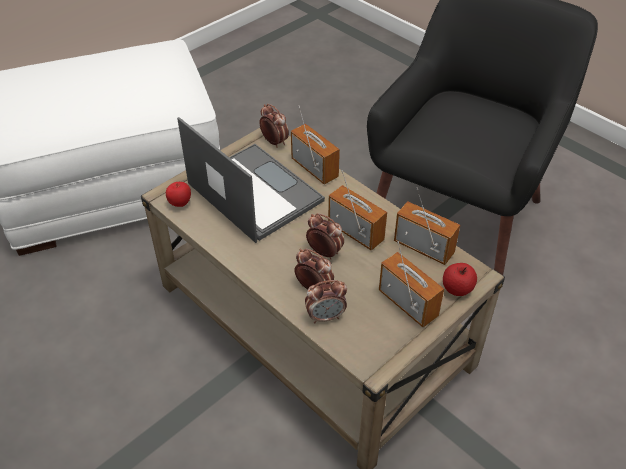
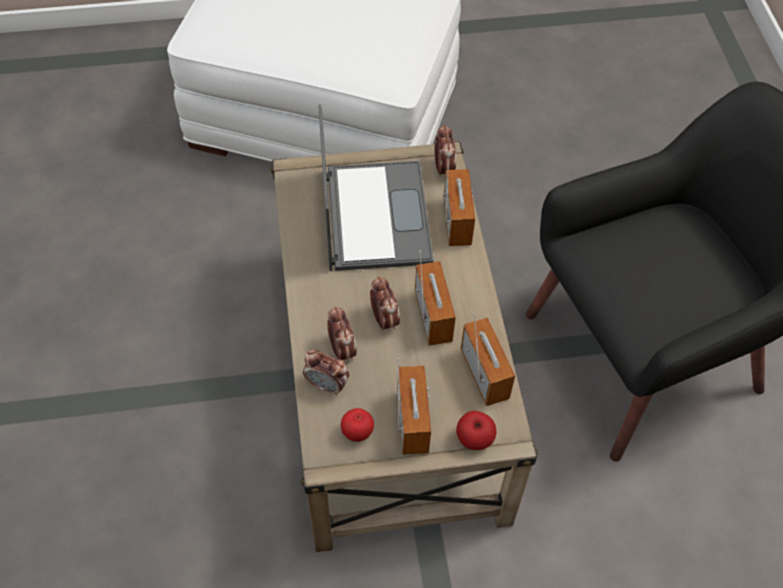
camera: 35 degrees right, 10 degrees up
(180, 203) = (298, 189): apple -> apple (357, 433)

